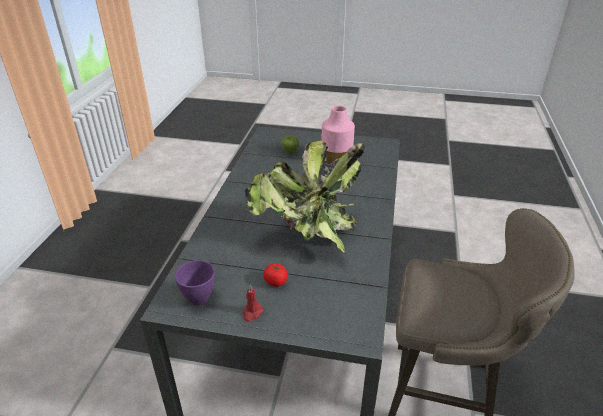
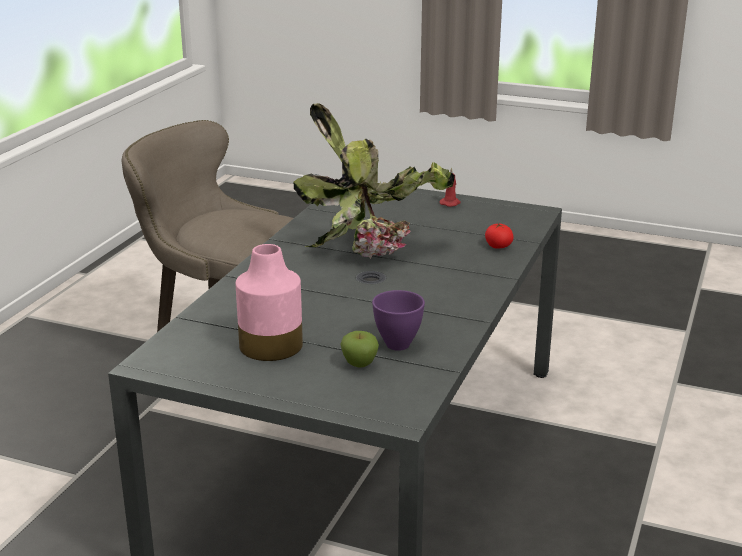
camera: 170 degrees left, 10 degrees down
(200, 299) = (504, 214): purple bowl -> purple bowl (396, 345)
(276, 282) = (423, 218): tomato -> tomato (498, 246)

